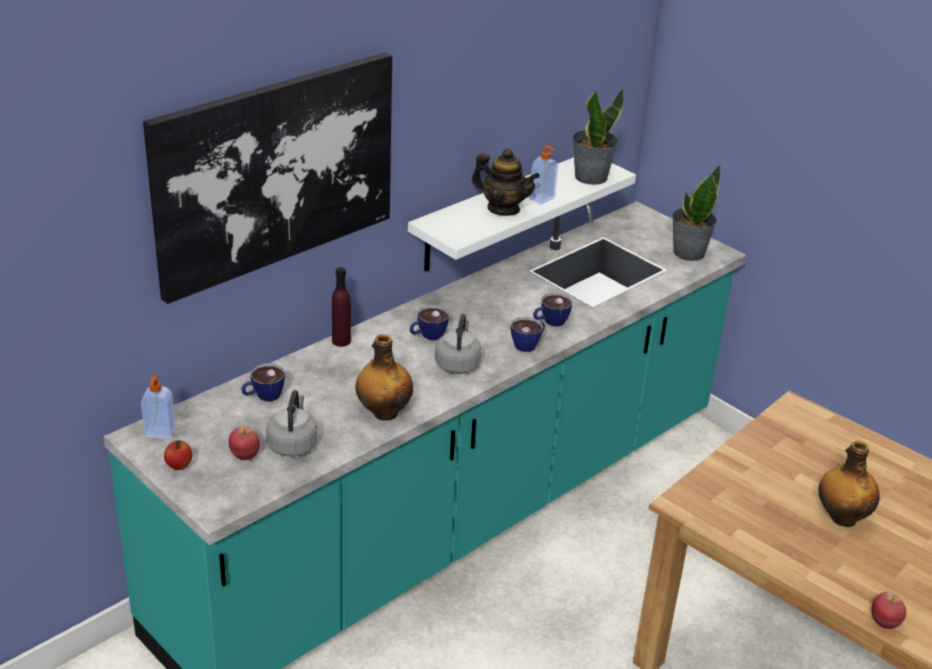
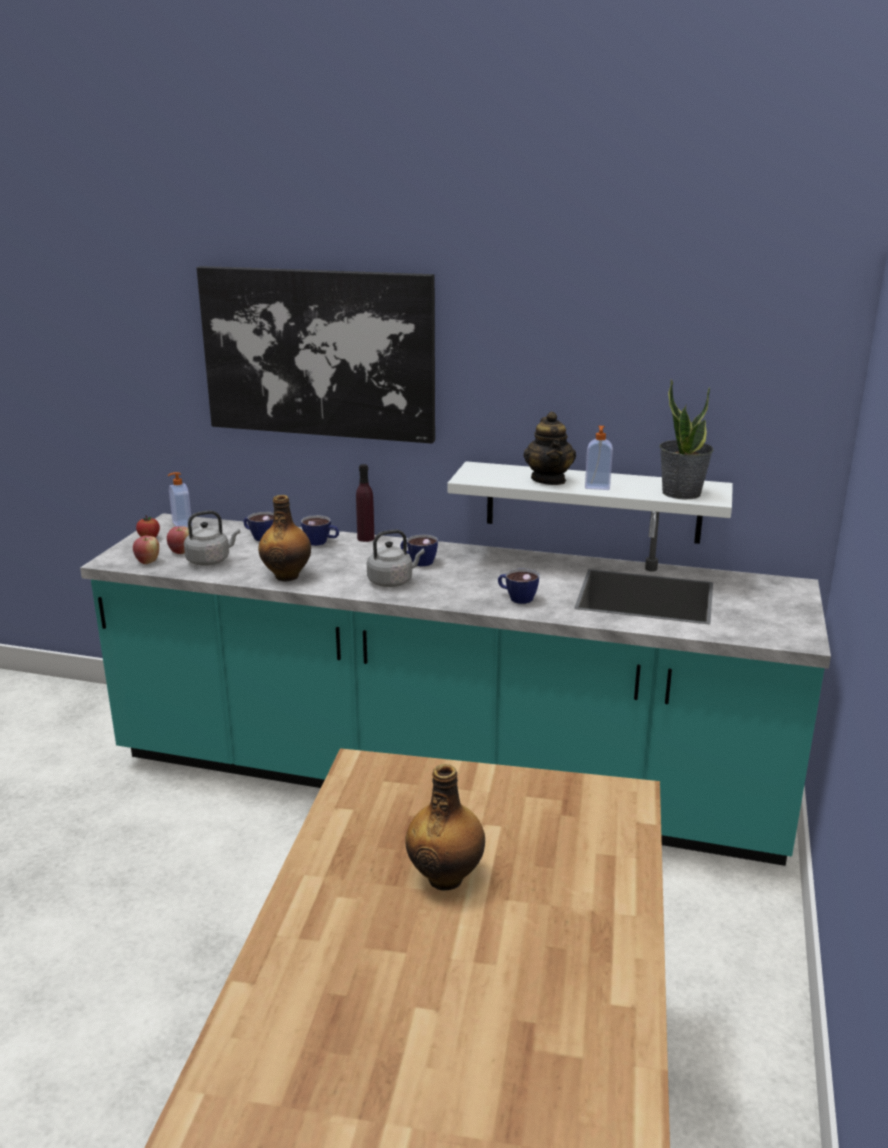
camera: 60 degrees right, 10 degrees down
(528, 344) = (465, 599): cup -> cup (321, 542)
(688, 253) = (767, 625): potted plant -> none
(884, 623) = (266, 957): apple -> apple (147, 561)

